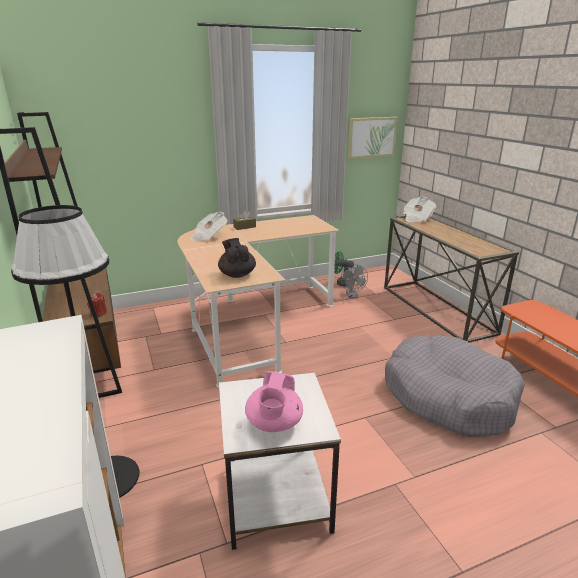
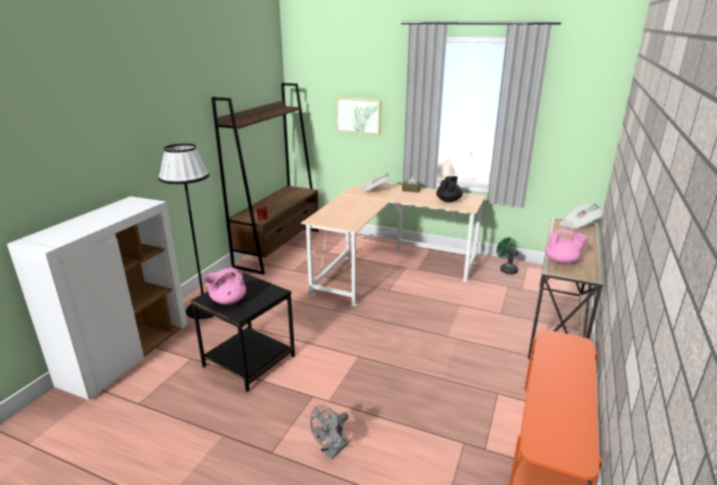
camera: 45 degrees right, 0 degrees up
(237, 274) = (336, 219): black teapot -> black teapot (448, 200)
(274, 498) = (249, 360): white side table -> black side table
(352, 296) = (496, 282): grey fan -> grey fan (332, 451)
(371, 137) = (573, 131): picture -> picture (358, 115)
(448, 397) = (437, 380): grey dog bed -> none
(469, 246) = (561, 261): none -> pink teapot

